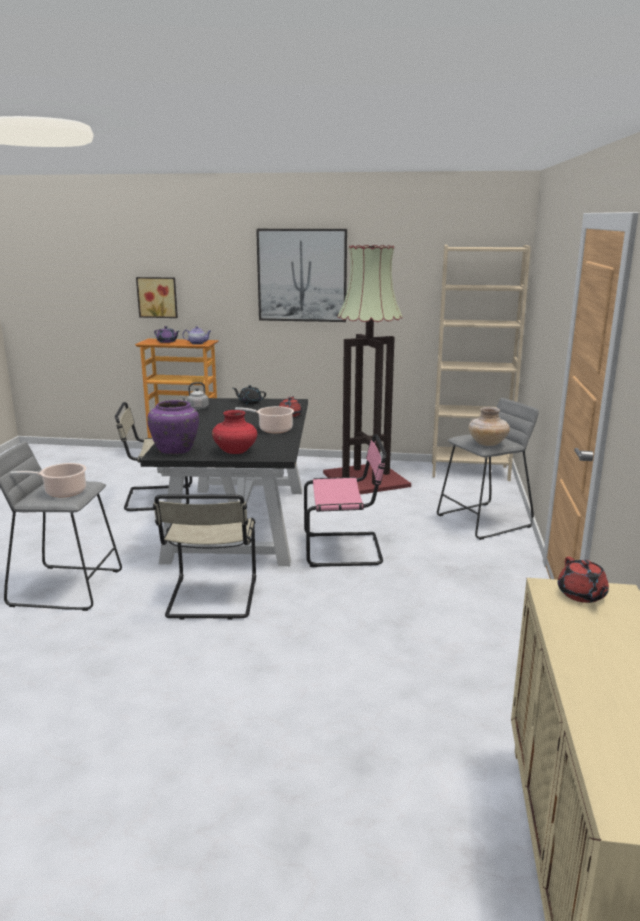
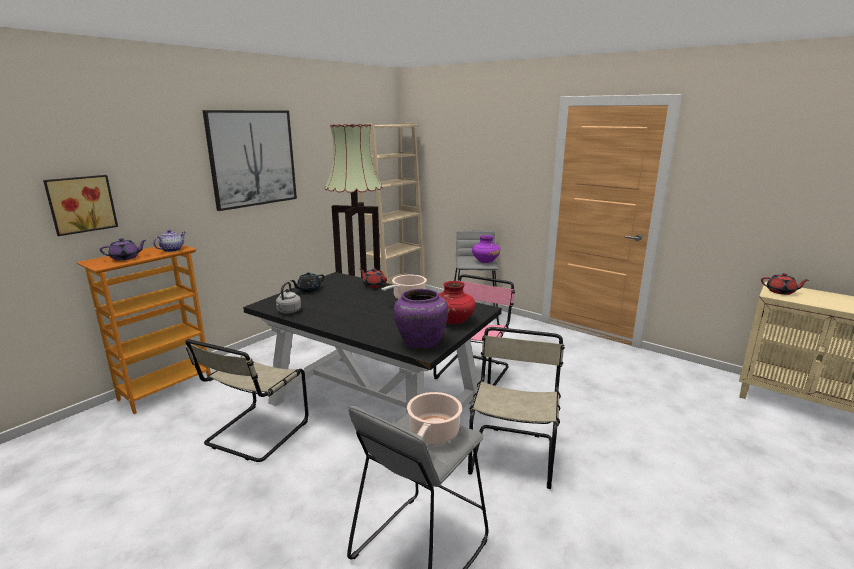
camera: 60 degrees left, 0 degrees up
(211, 599) = (513, 453): beige chair -> beige chair turned 105 degrees counterclockwise
(487, 444) = (485, 261): beige vase -> purple vase

